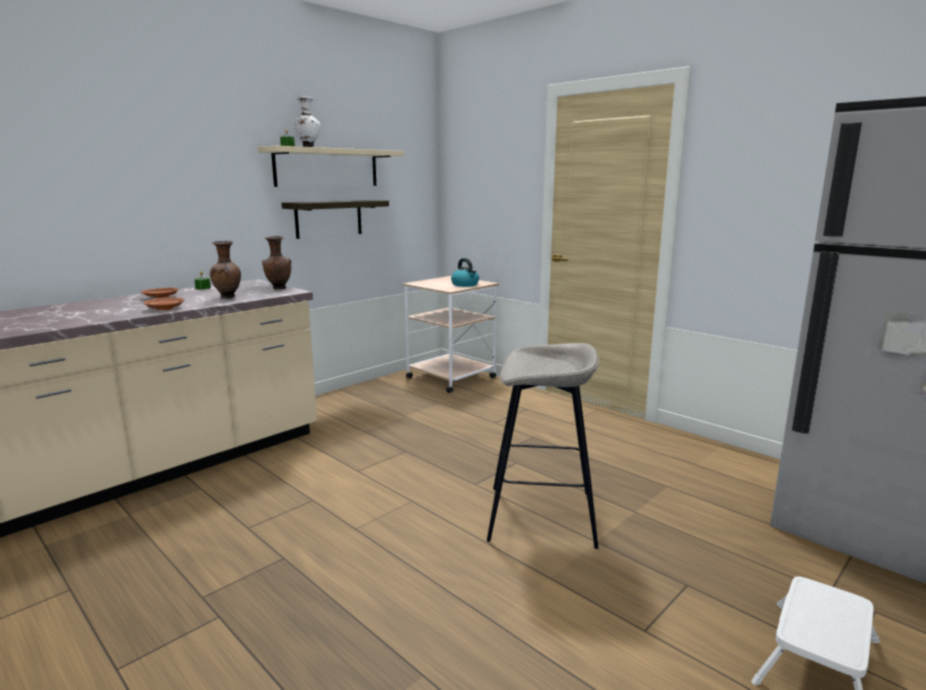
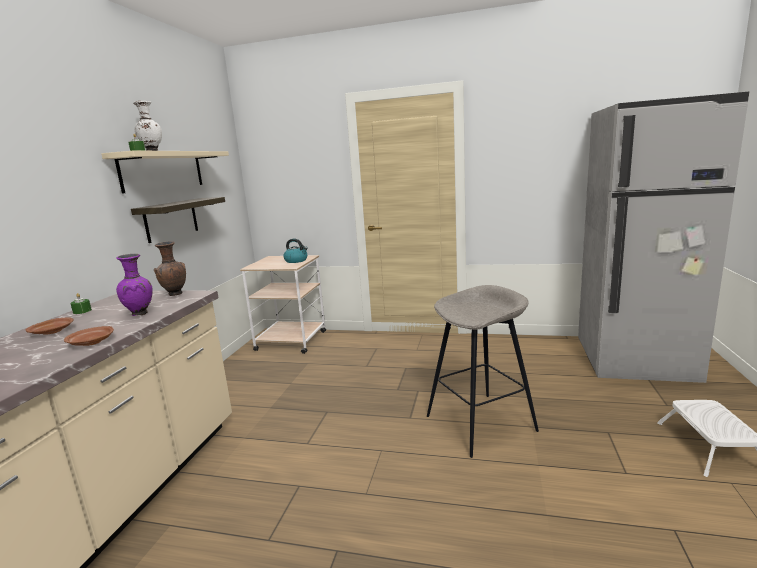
camera: 30 degrees left, 0 degrees up
(228, 297) = (141, 314): brown vase -> purple vase

